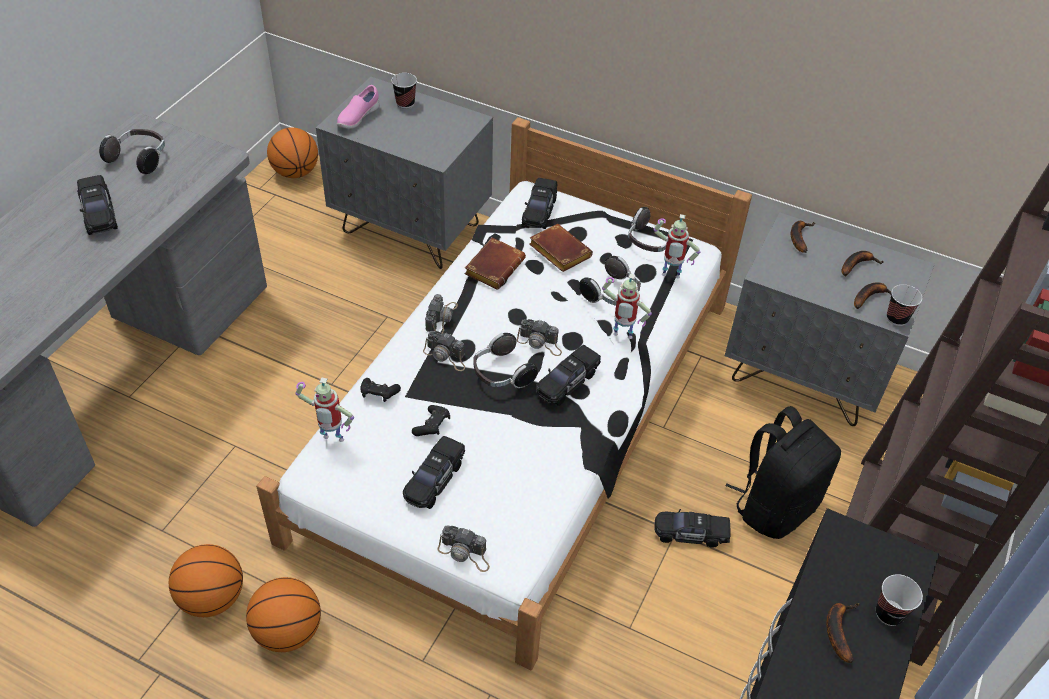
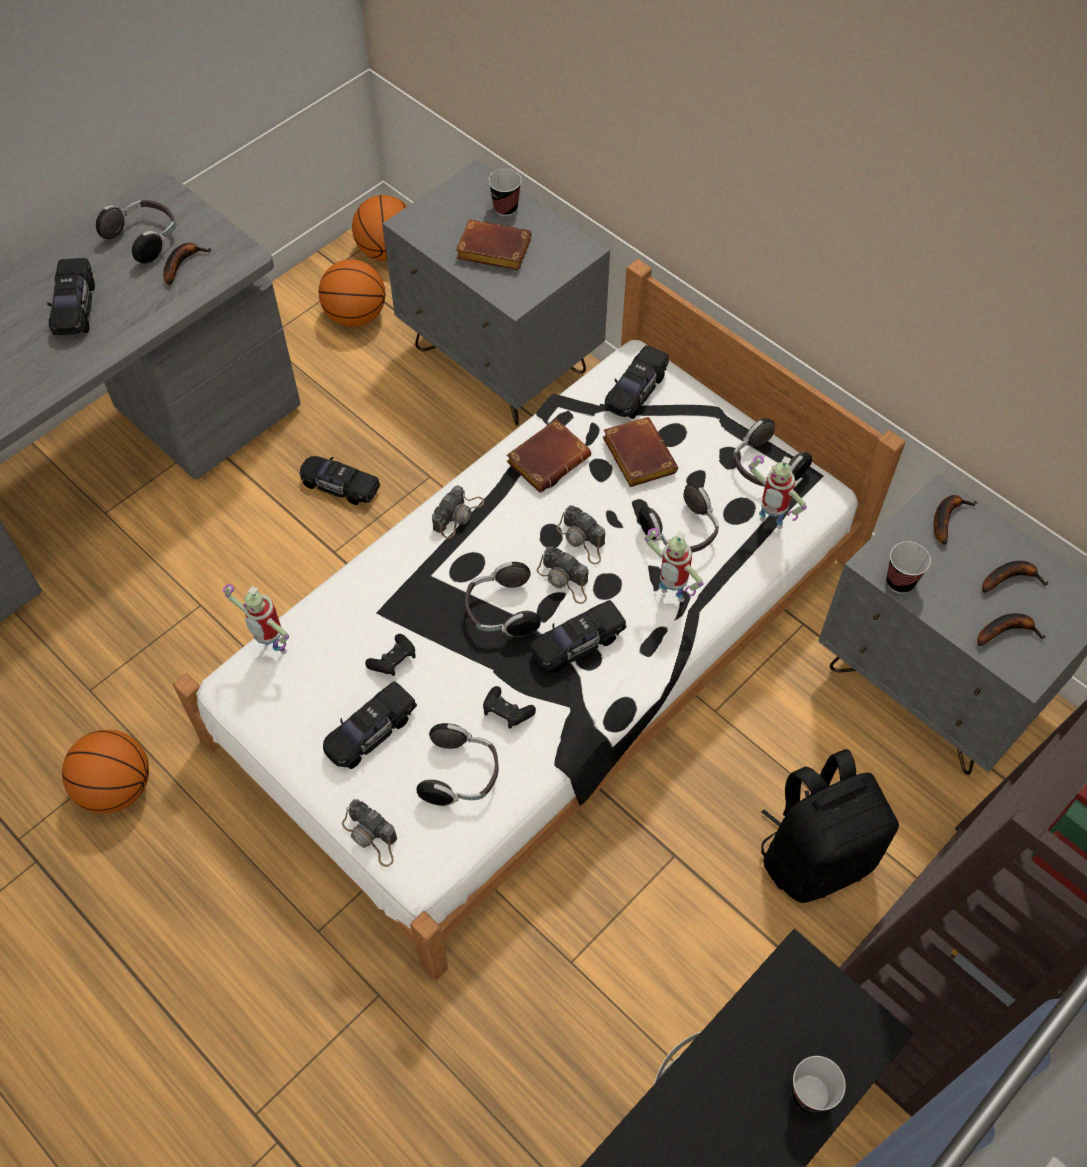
camera: 20 degrees right, 10 degrees up
(288, 631) = (184, 852): basketball -> basketball (355, 316)
(358, 118) = (438, 219): pink shoe -> none
(379, 394) = (346, 602): black game controller -> black game controller (507, 712)
(406, 131) = (491, 251): none -> brown book
(446, 356) = (444, 570): camera -> camera (582, 540)
(517, 492) = (461, 775): none -> headphones
(690, 533) = (692, 862): black toy car -> black toy car (340, 486)
(838, 629) = (734, 1095): banana -> banana (182, 263)
(897, 318) = (1030, 672): cup -> cup (900, 582)

